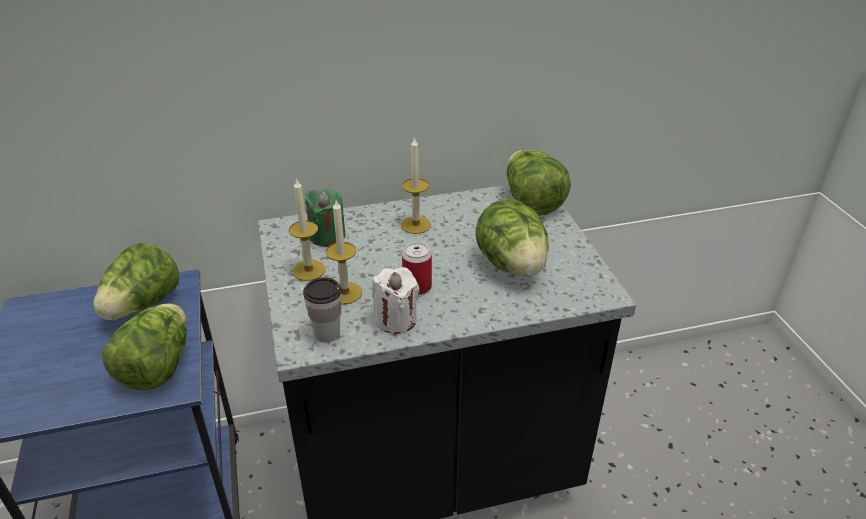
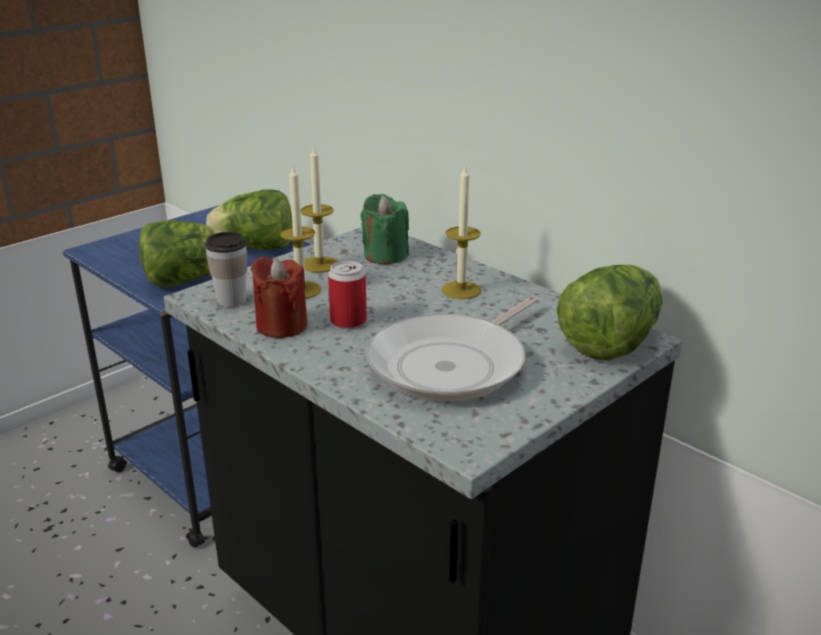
camera: 60 degrees right, 10 degrees down
(395, 319) = (281, 326): white candle -> red candle
(511, 264) = (453, 364): lettuce -> frying pan

